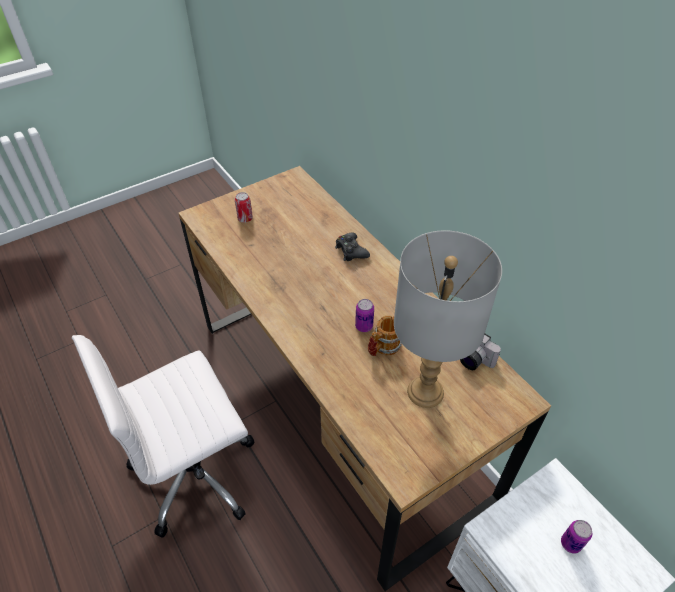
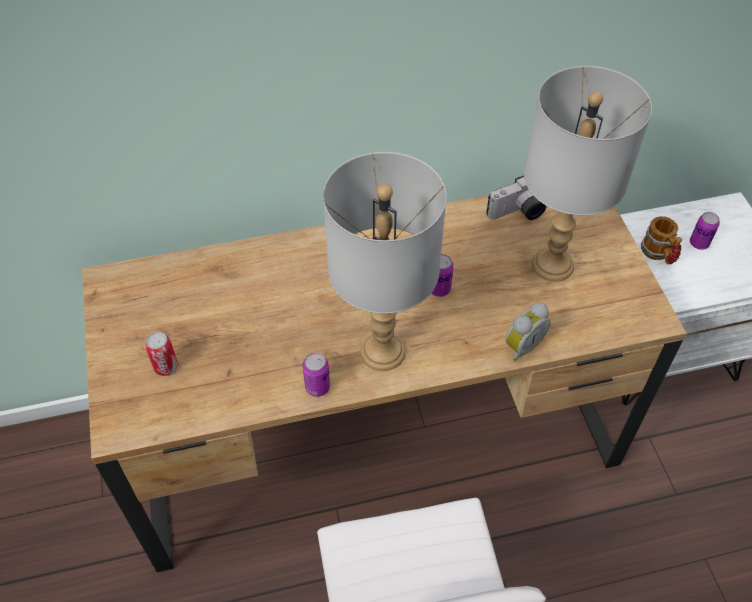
camera: 70 degrees left, 5 degrees up
(255, 286) = (317, 387): none -> can
(294, 310) = (382, 352): none -> grey table lamp
(334, 388) = (521, 345): none -> alarm clock
(351, 251) = (303, 262): black game controller -> none
(382, 348) = (479, 282): mug -> mug (659, 254)

